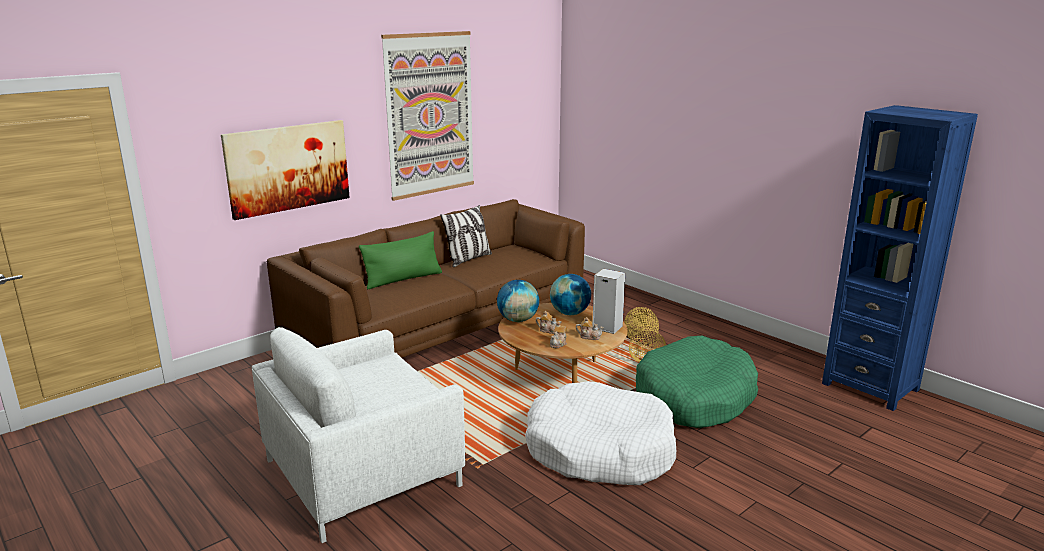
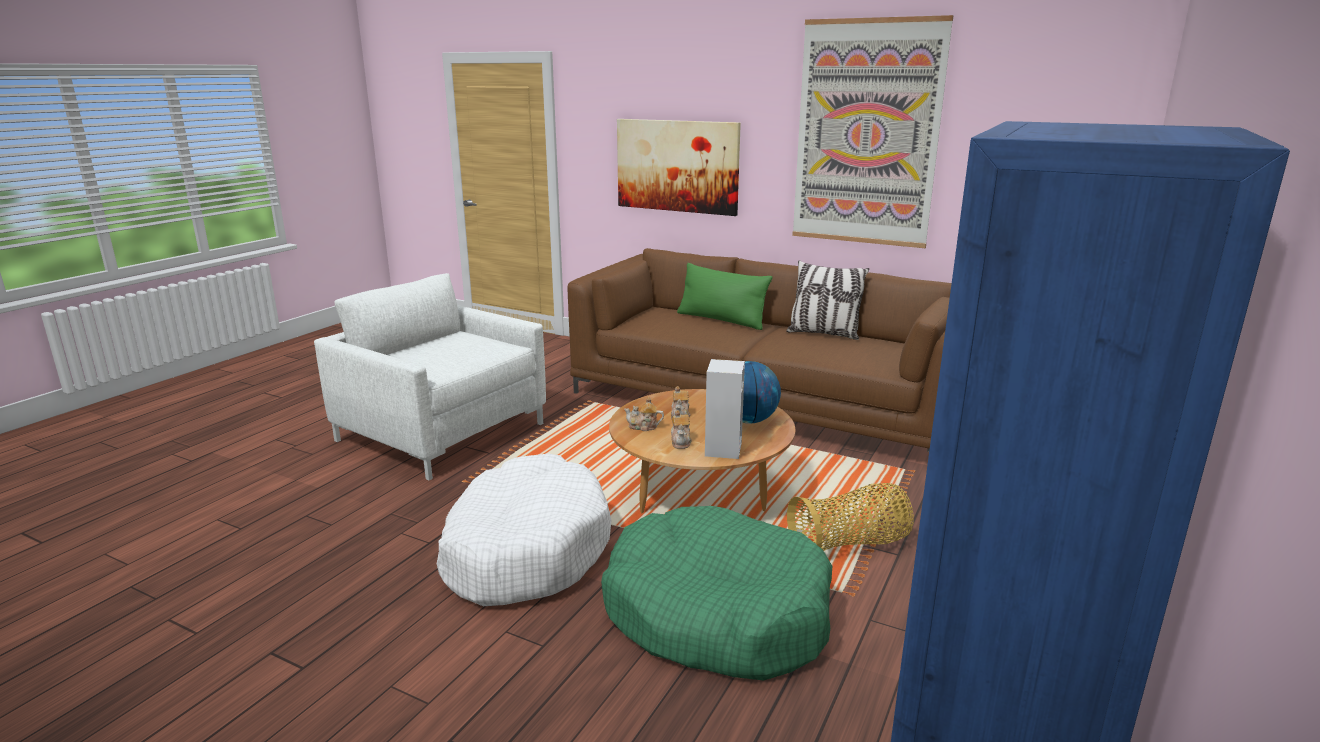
camera: 70 degrees right, 0 degrees up
(518, 320) = (696, 396): globe -> none

